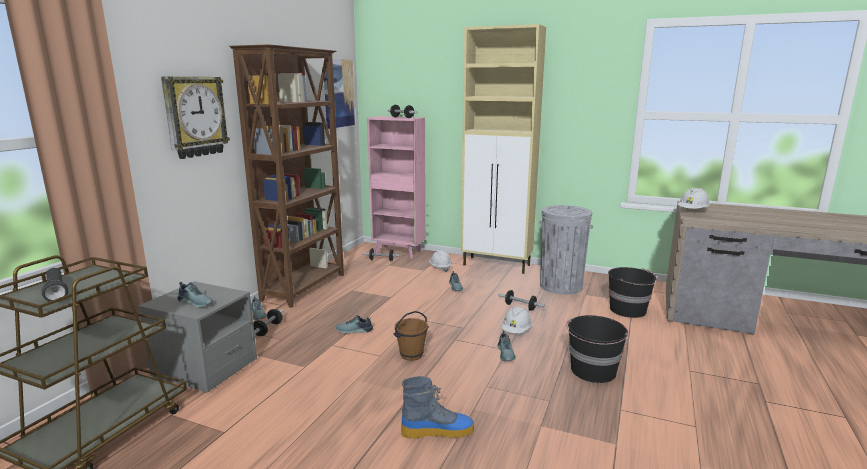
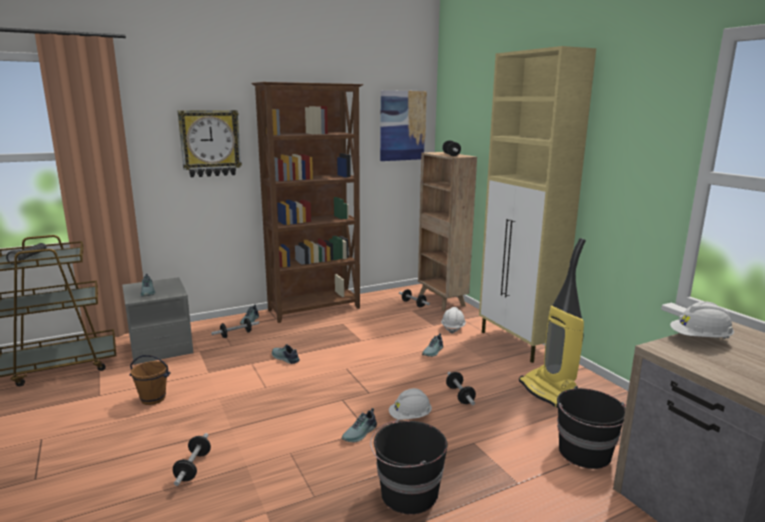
camera: 40 degrees right, 0 degrees up
(399, 252) = (442, 301): pink bookcase -> brown bookcase
(411, 355) = (286, 397): brown bucket -> brown bucket (153, 398)
(438, 431) = (193, 467): boot -> dumbbell
(561, 286) = (550, 391): grey trash can -> vacuum cleaner

